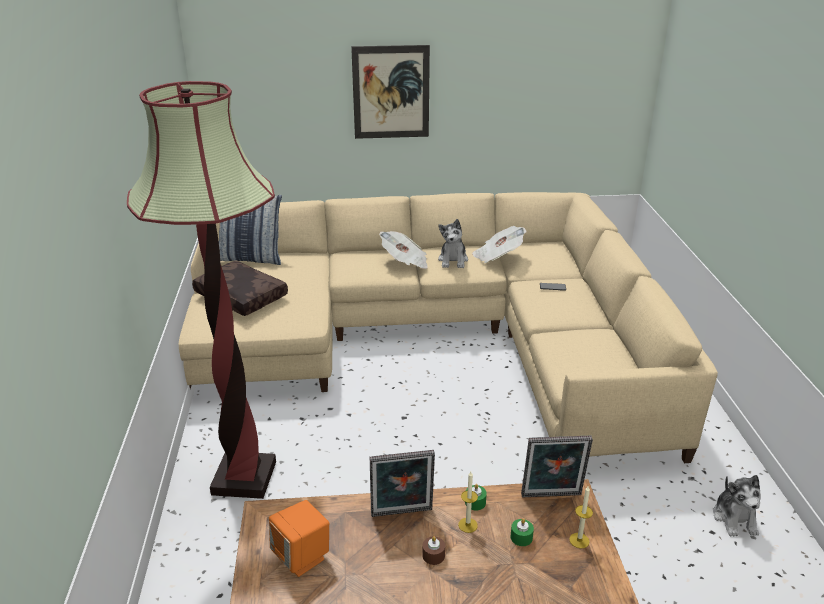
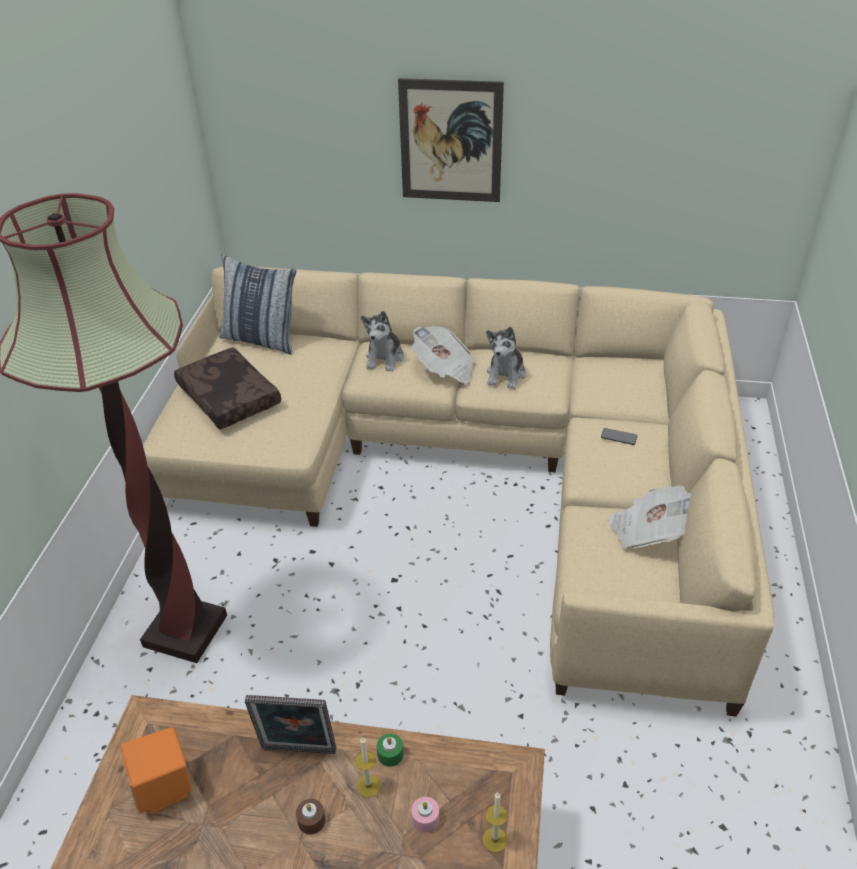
camera: 15 degrees right, 10 degrees up
(497, 256) = (566, 376): newspaper -> newspaper (648, 531)
(521, 537) = (425, 818): green candle -> pink candle
(551, 497) = (487, 767): picture frame -> none
(735, 519) = (762, 814): plush toy -> plush toy (385, 358)

